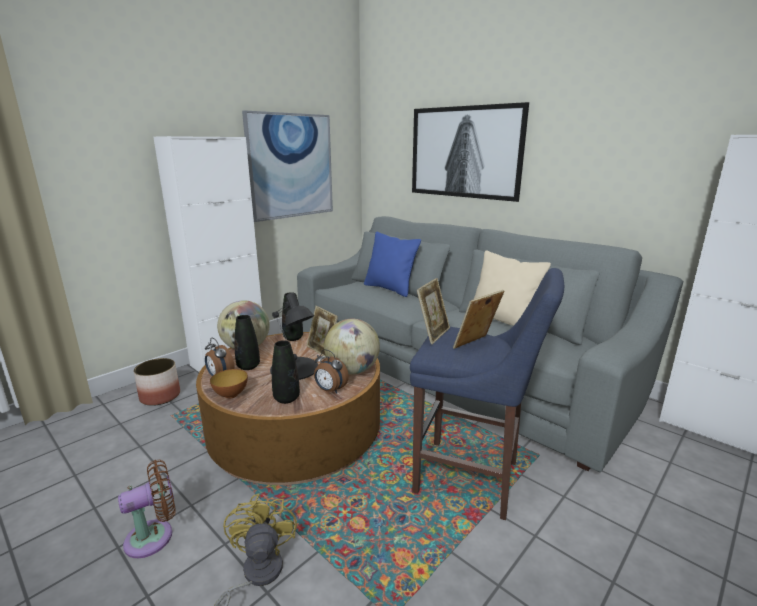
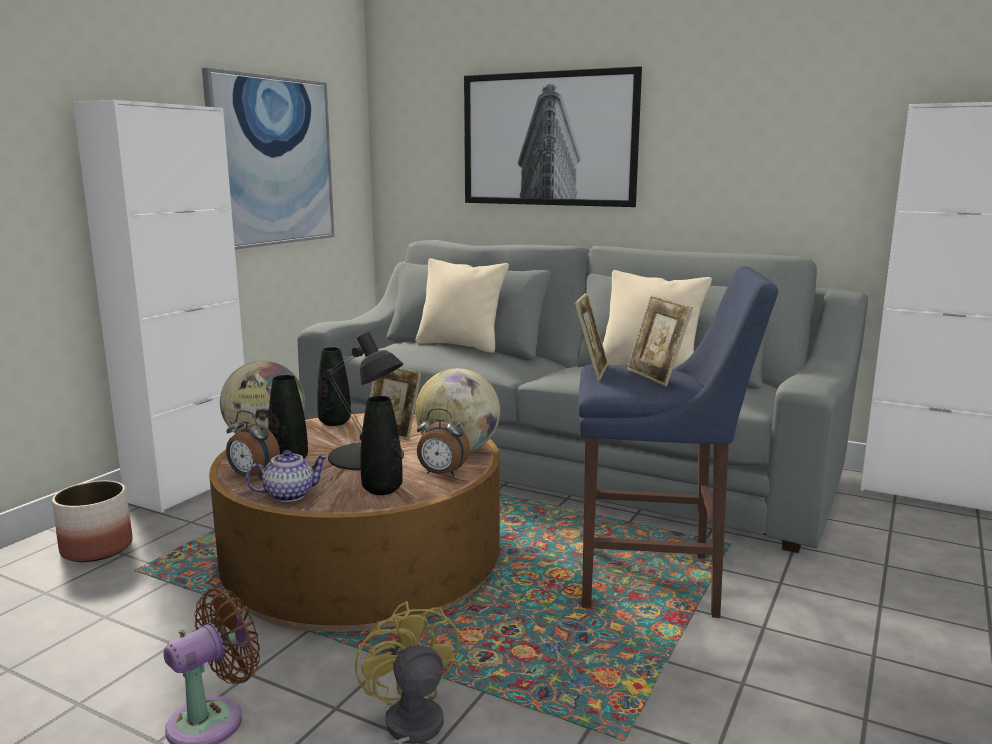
camera: 15 degrees left, 5 degrees down
(231, 395) = (289, 495): bowl -> teapot
(390, 289) = (460, 345): blue pillow -> beige pillow
(476, 345) = (656, 377): picture frame -> picture frame turned 60 degrees counterclockwise

